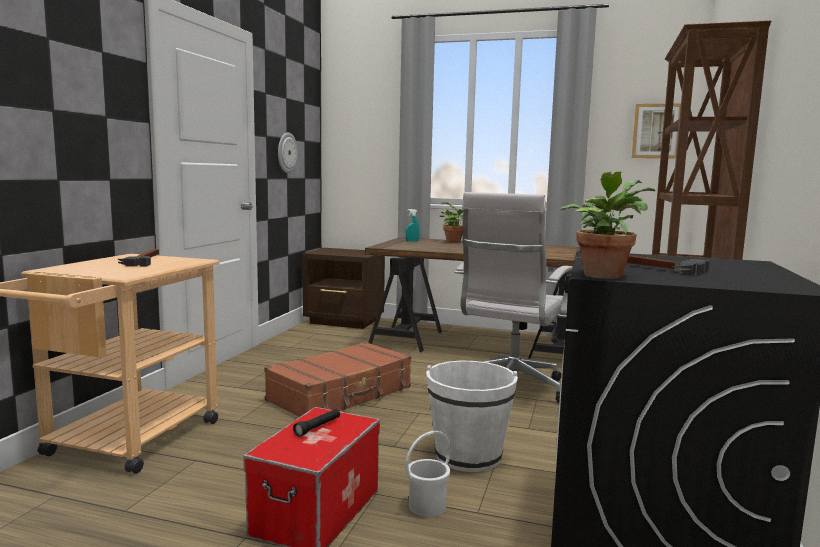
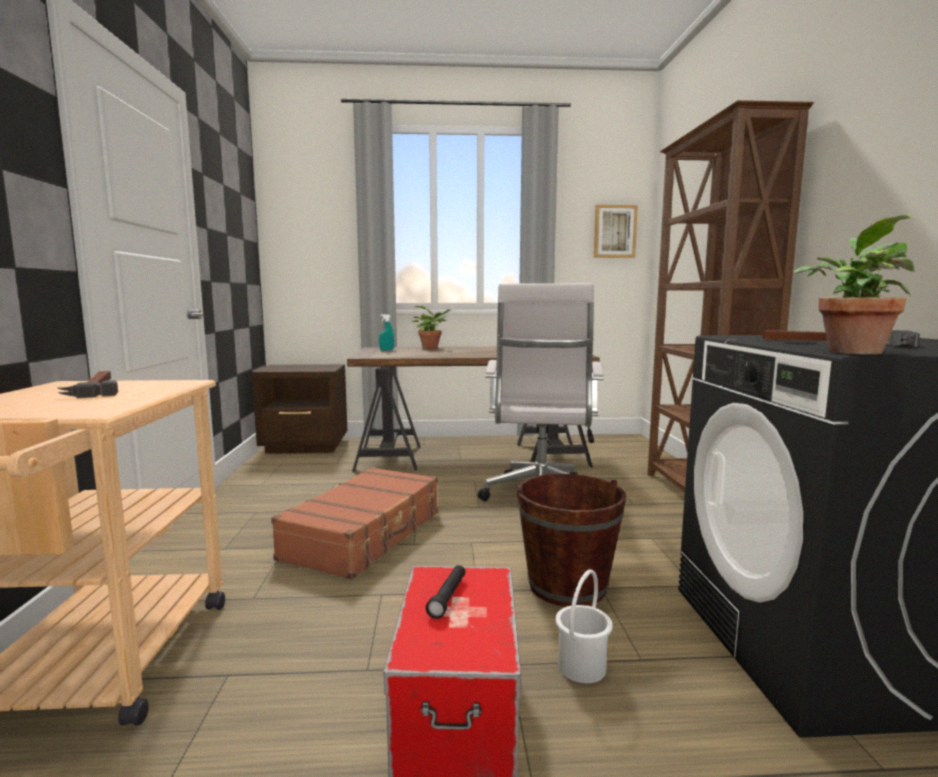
camera: 20 degrees left, 0 degrees up
(286, 152) = (228, 251): wall clock -> none
(468, 456) = (567, 586): white bucket -> brown bucket

